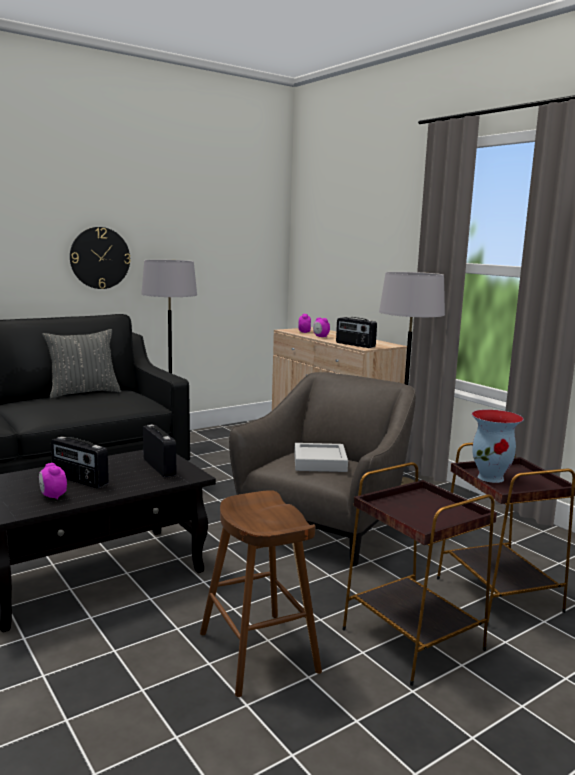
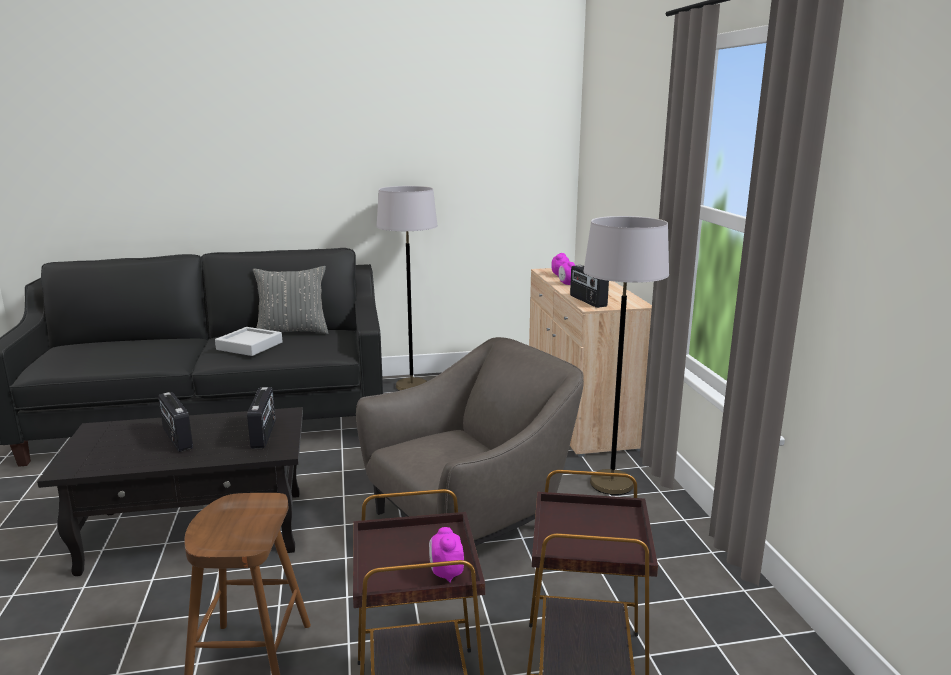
camera: 25 degrees right, 5 degrees up
(53, 496) = (133, 455): alarm clock -> alarm clock (446, 574)
(100, 258) = (339, 185): wall clock -> none
(320, 462) = (448, 452): grey tray -> grey tray (249, 346)
(491, 478) = (570, 523): vase -> none

